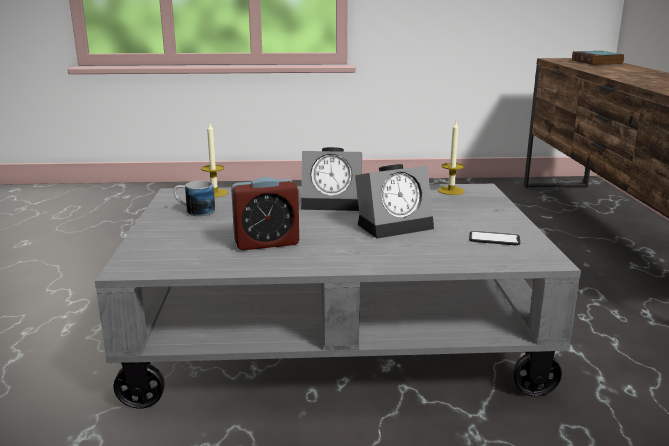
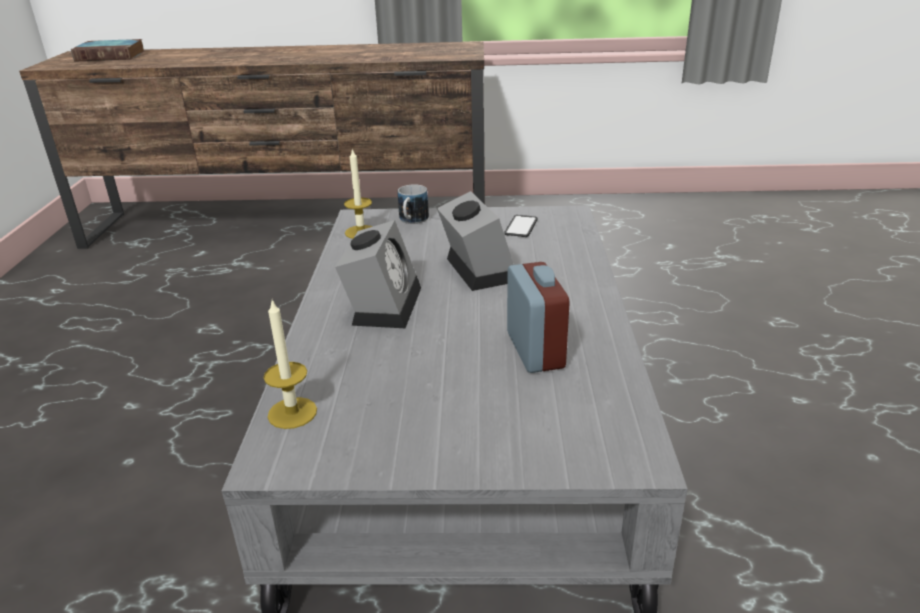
camera: 85 degrees left, 10 degrees up
(194, 211) = (391, 425): mug -> mug (412, 221)

